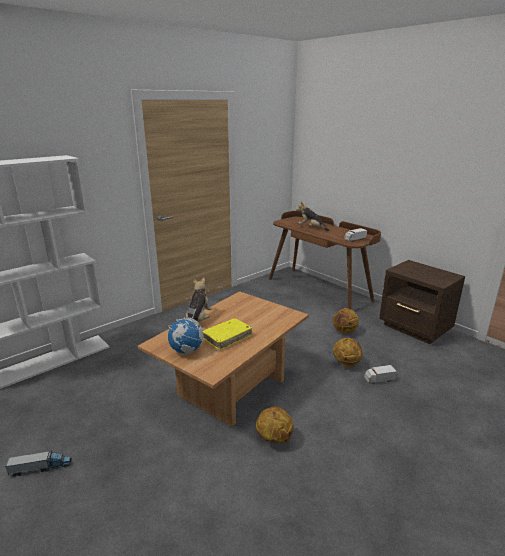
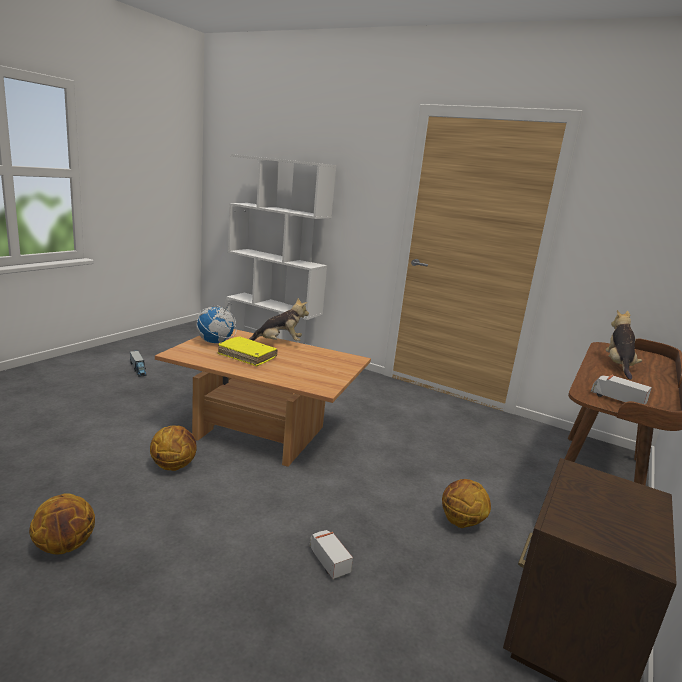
camera: 70 degrees right, 5 degrees down
(346, 363) = (359, 523): basketball -> basketball (65, 546)

